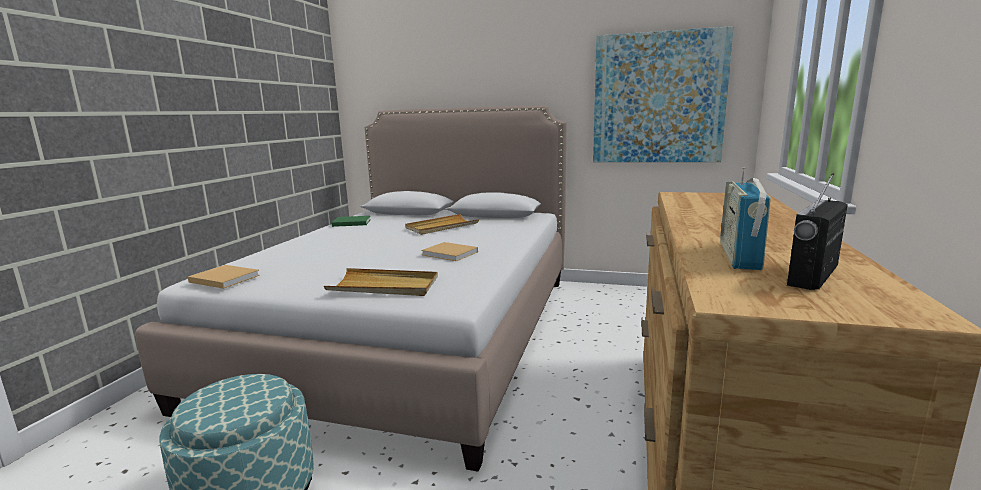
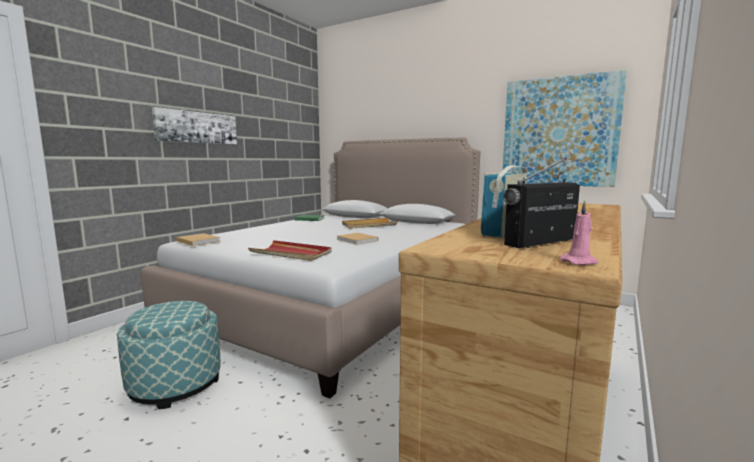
camera: 15 degrees right, 5 degrees down
(176, 102) = (197, 127): none -> picture
(384, 286) = (291, 253): beige tray -> red tray
(910, 309) = (580, 262): none -> pink candle

